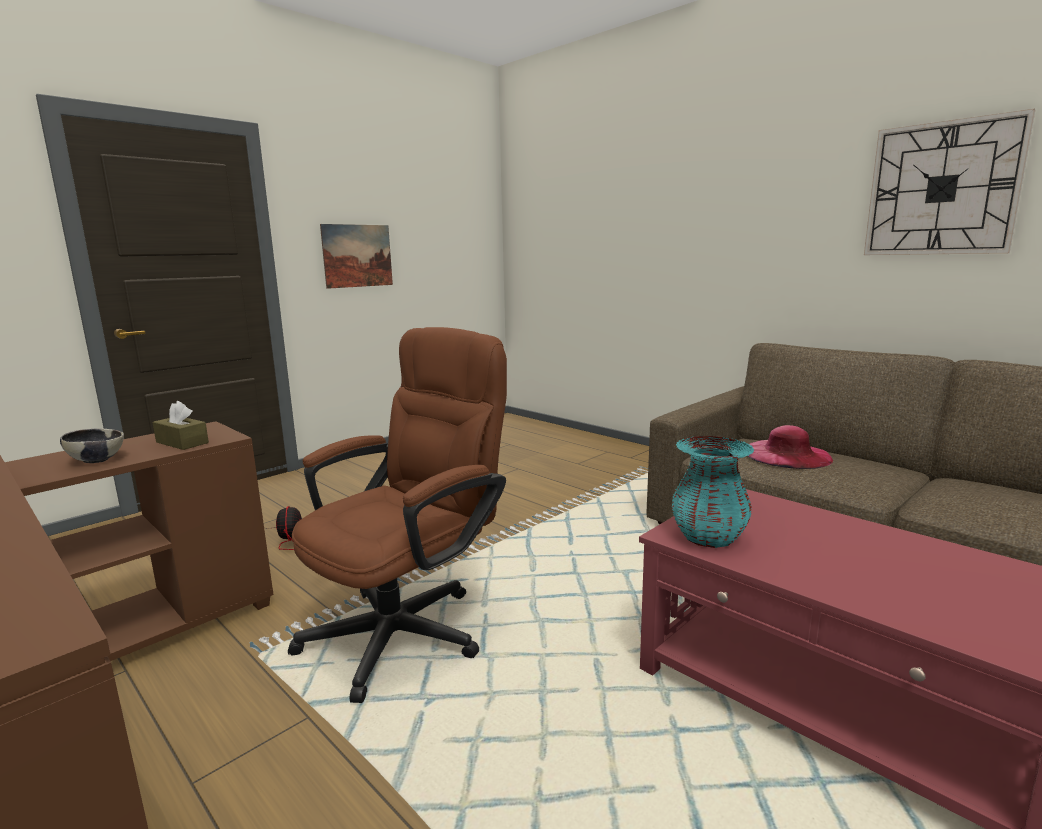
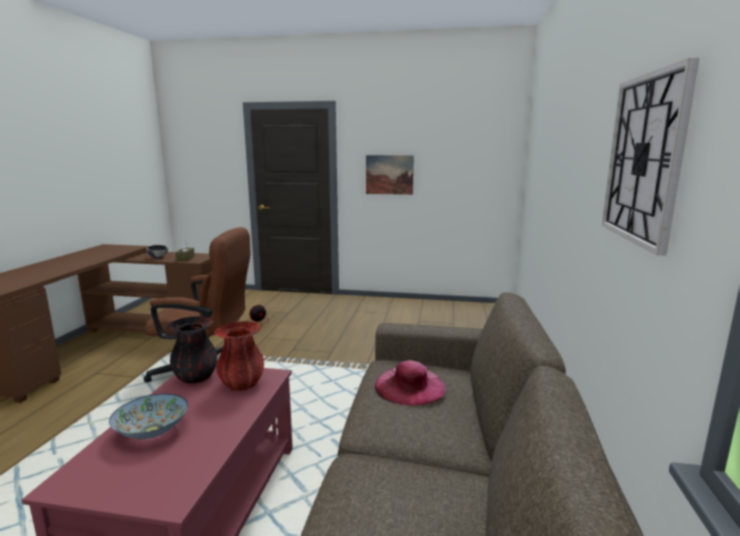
camera: 55 degrees right, 0 degrees up
(708, 538) = (195, 377): turquoise vase -> black vase
(754, 513) = (242, 384): none -> red vase
(884, 583) = (152, 431): none -> bowl

